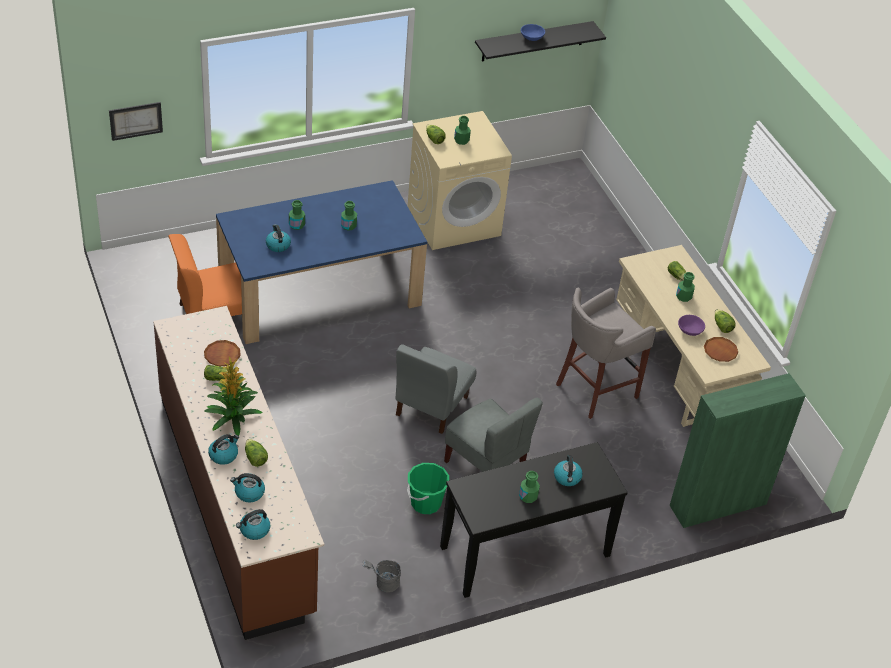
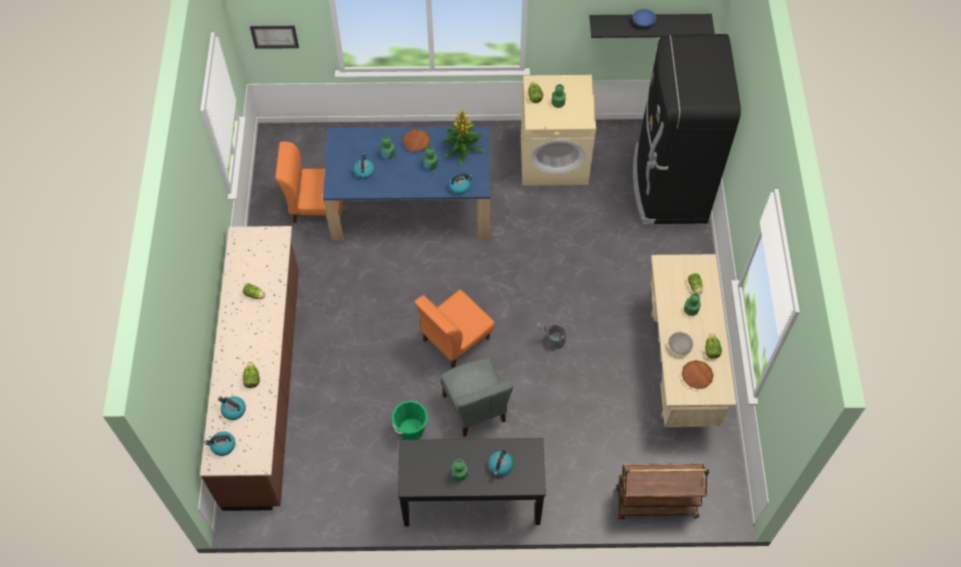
camera: 25 degrees right, 15 degrees up
(222, 355) = (267, 273): brown plate -> brown plate (416, 141)
(223, 455) = (229, 369): kettle -> kettle (460, 186)
(232, 416) = (250, 334): potted plant -> potted plant (462, 148)
(383, 583) = (346, 493): grey bucket -> grey bucket (552, 341)
(431, 406) = (455, 339): grey chair -> orange chair
(583, 220) = (668, 185): none -> black fridge
(594, 390) = (599, 361): grey stool -> none
(689, 330) = (679, 347): purple bowl -> grey bowl
(717, 505) = (655, 503): green cabinet -> brown cart

